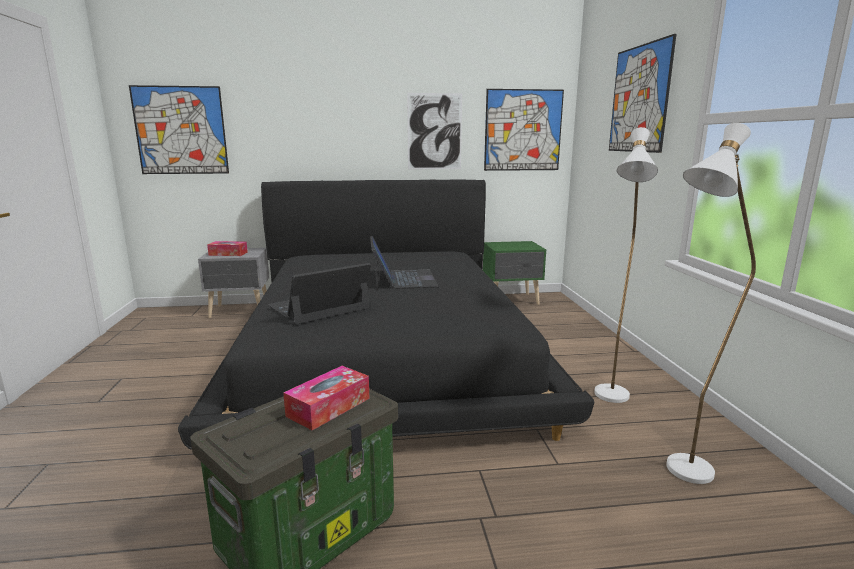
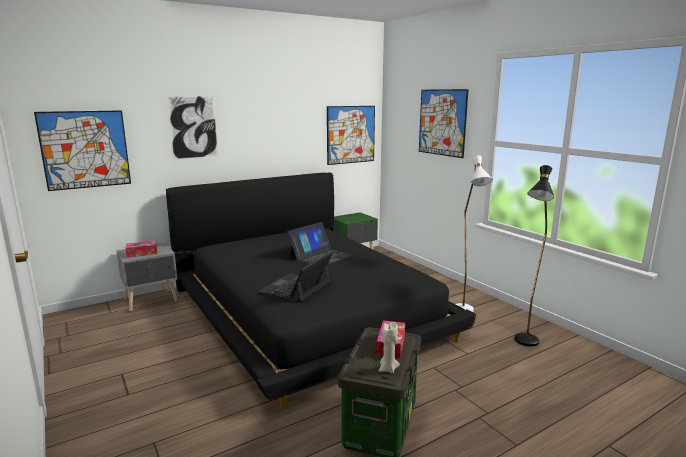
camera: 25 degrees left, 0 degrees up
(268, 442) = (388, 369): none -> beige candle
(403, 279) = (320, 256): laptop -> laptop turned 75 degrees clockwise
(434, 131) = (293, 139): picture -> picture (193, 127)
(681, 476) = (525, 344): white floor lamp -> black floor lamp

